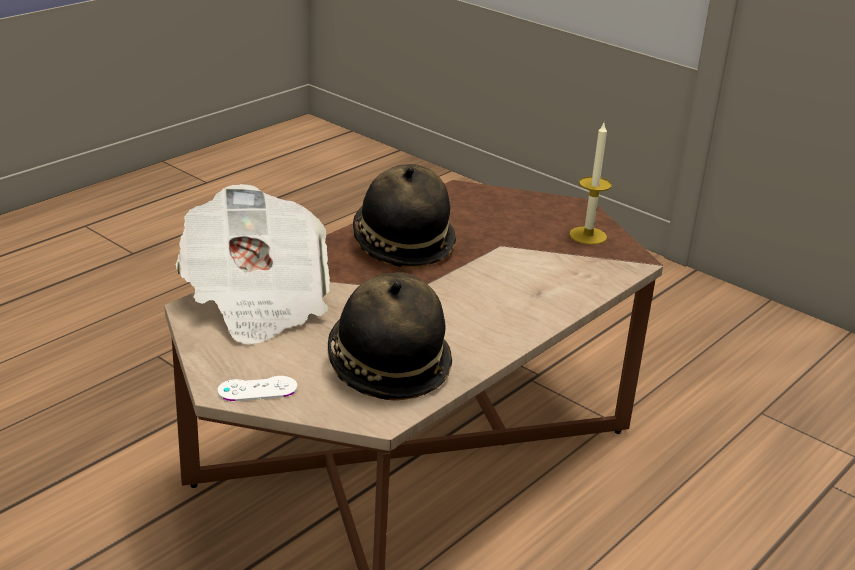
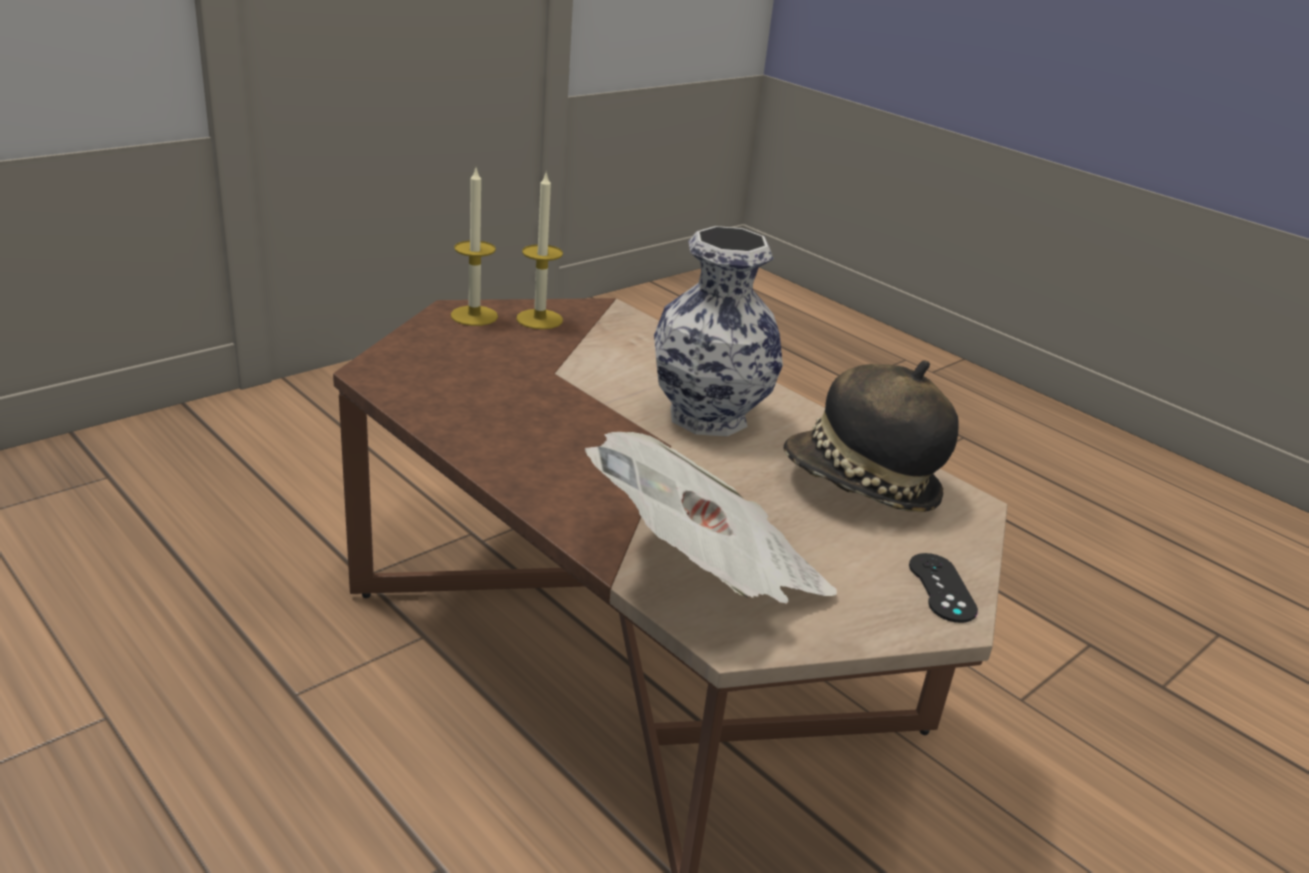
camera: 85 degrees left, 0 degrees up
(257, 389) = (941, 588): white game controller -> black game controller
(402, 244) = (540, 437): hat -> none
(468, 304) = (708, 415): none -> vase
(573, 212) = (474, 316): none -> candle

